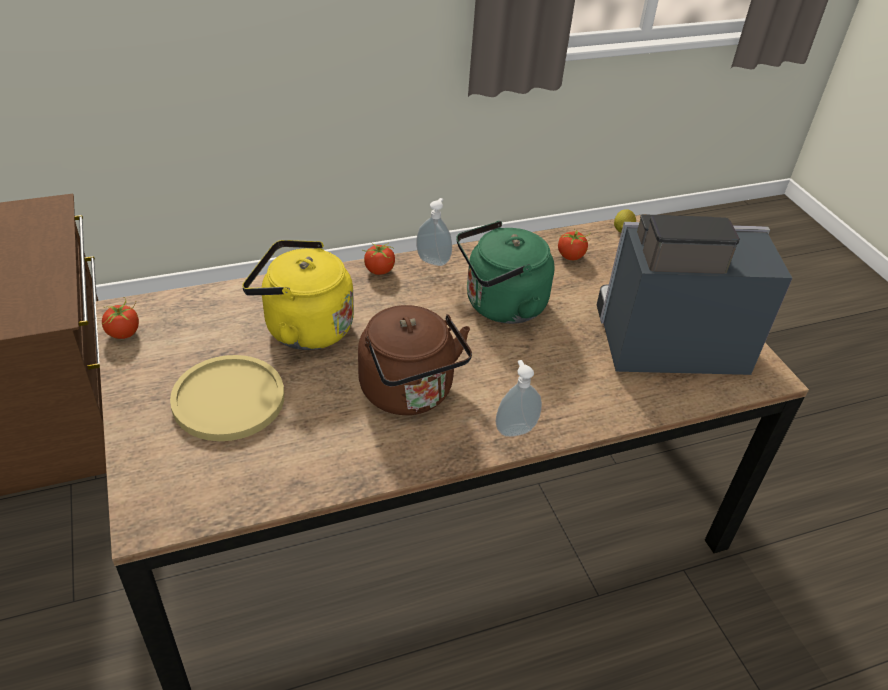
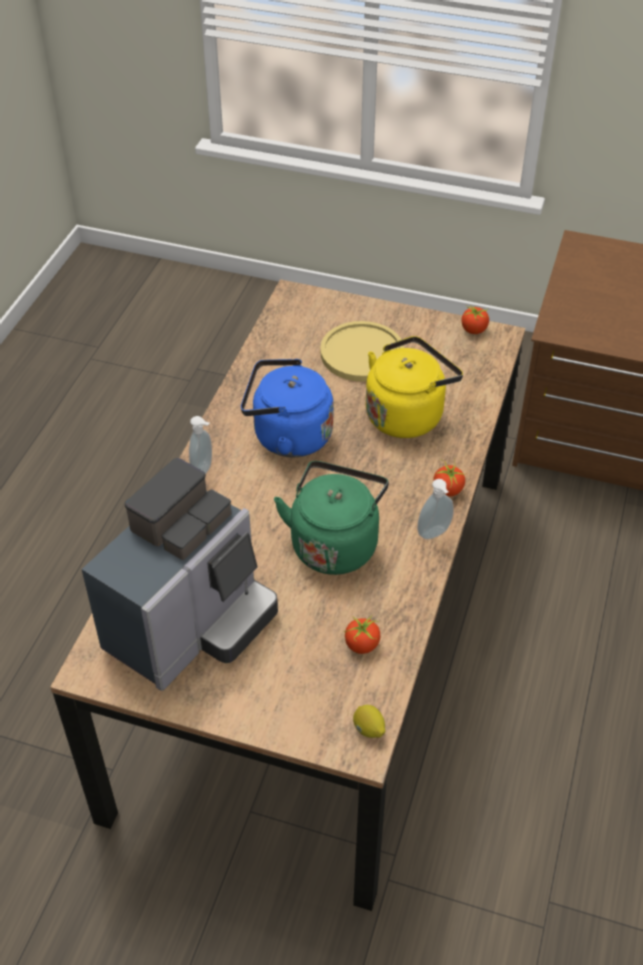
camera: 130 degrees right, 5 degrees up
(410, 393) = (287, 436): brown kettle -> blue kettle

